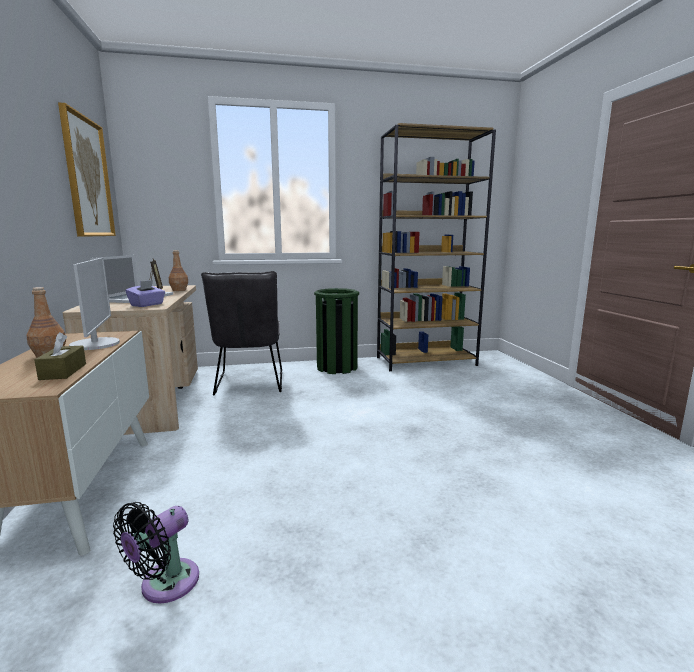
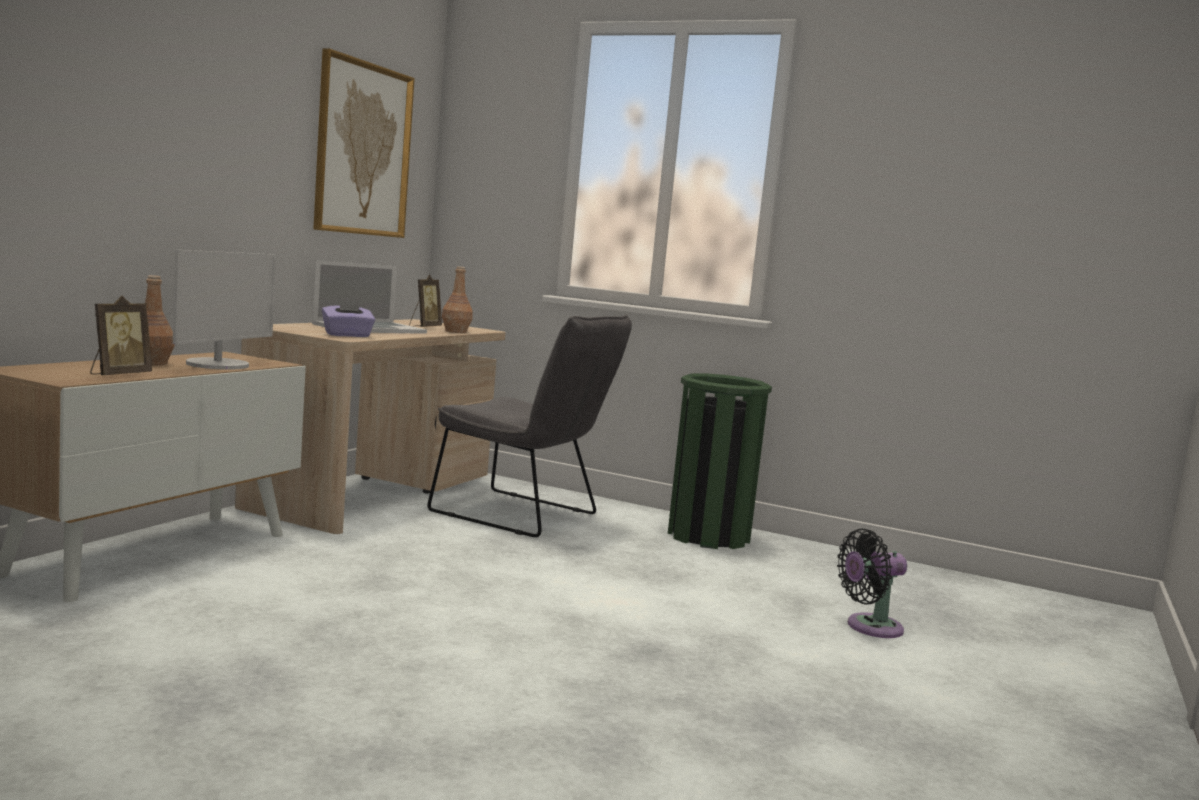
camera: 35 degrees right, 5 degrees down
(63, 371) = (118, 375): brown tissue box -> picture frame
(164, 585) = (77, 653): black fan -> black fan (869, 627)
(249, 384) = (523, 516): grey chair -> grey chair turned 90 degrees counterclockwise
(426, 361) = (912, 578): brown bookcase -> none

